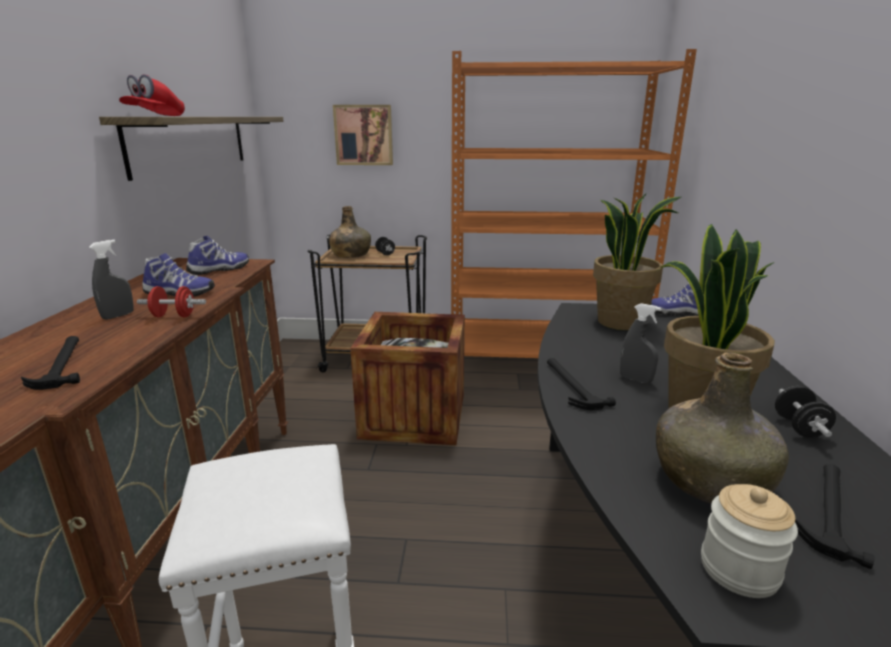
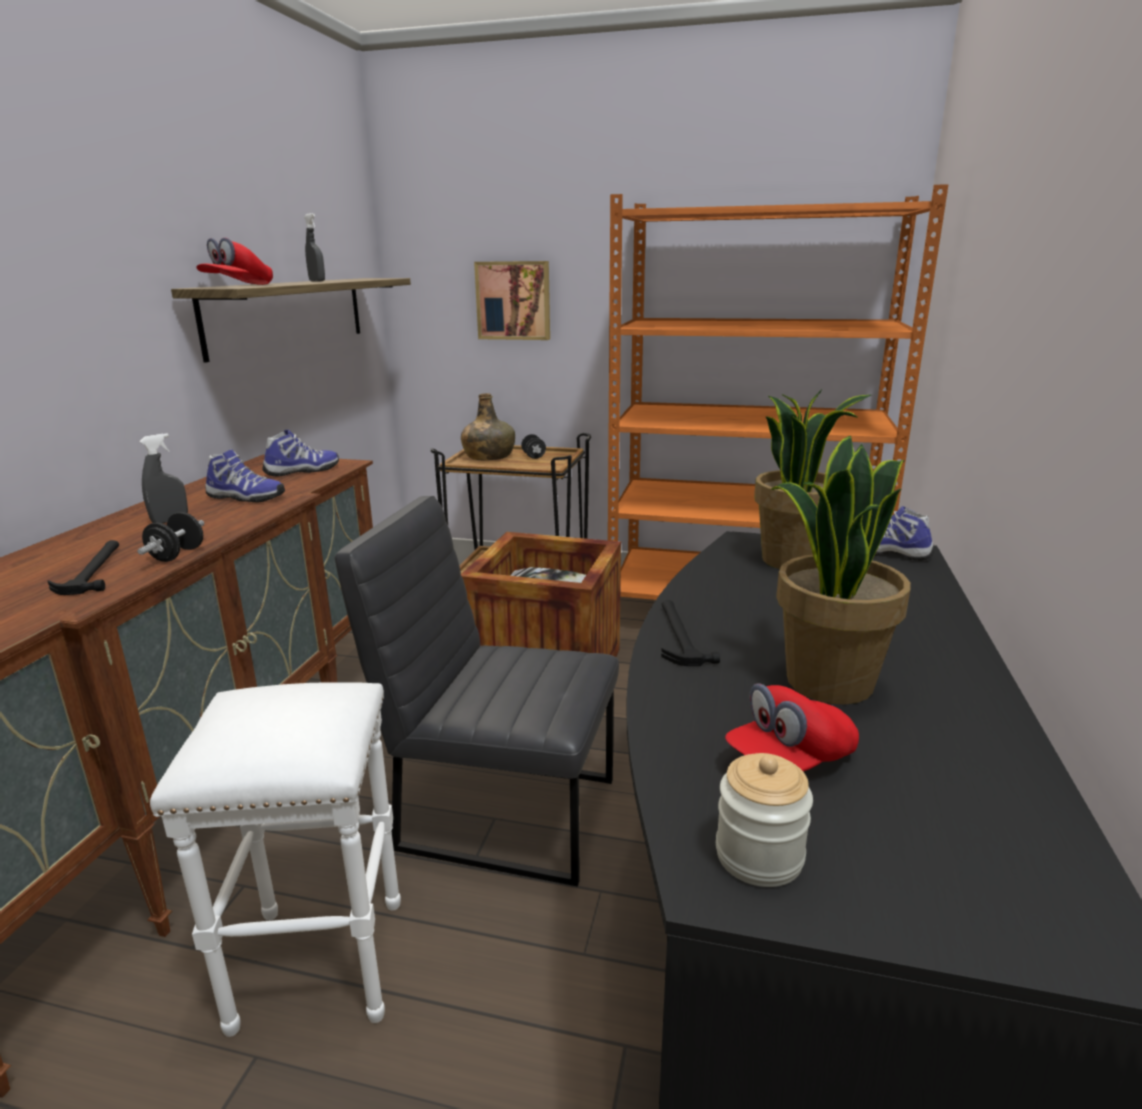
camera: 10 degrees right, 0 degrees up
(174, 316) = (228, 524): red dumbbell -> none
(410, 532) = (502, 810): none -> grey chair
(635, 379) = (767, 634): grey spray bottle -> grey spray bottle (317, 281)
(711, 480) = (789, 759): green bottle -> red cap
(799, 427) = (952, 709): black dumbbell -> black dumbbell (177, 555)
(829, 510) = (921, 807): hammer -> none

